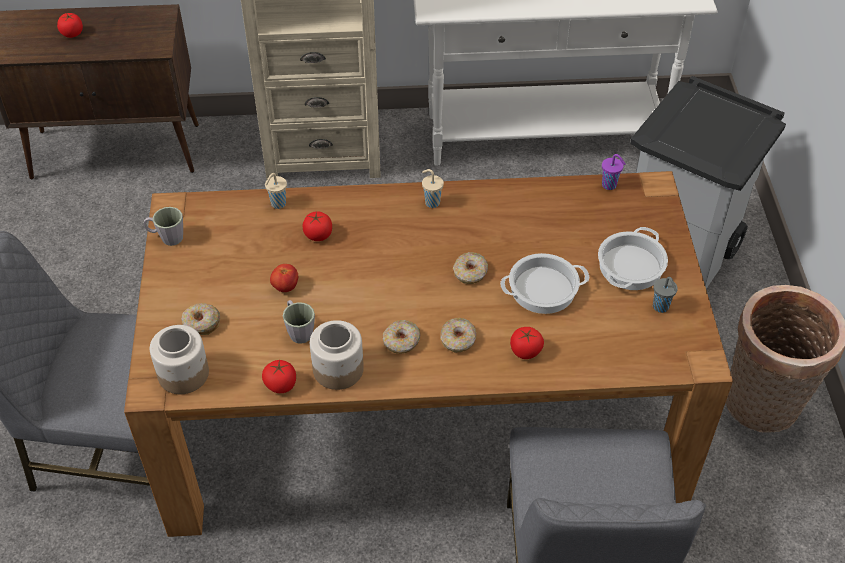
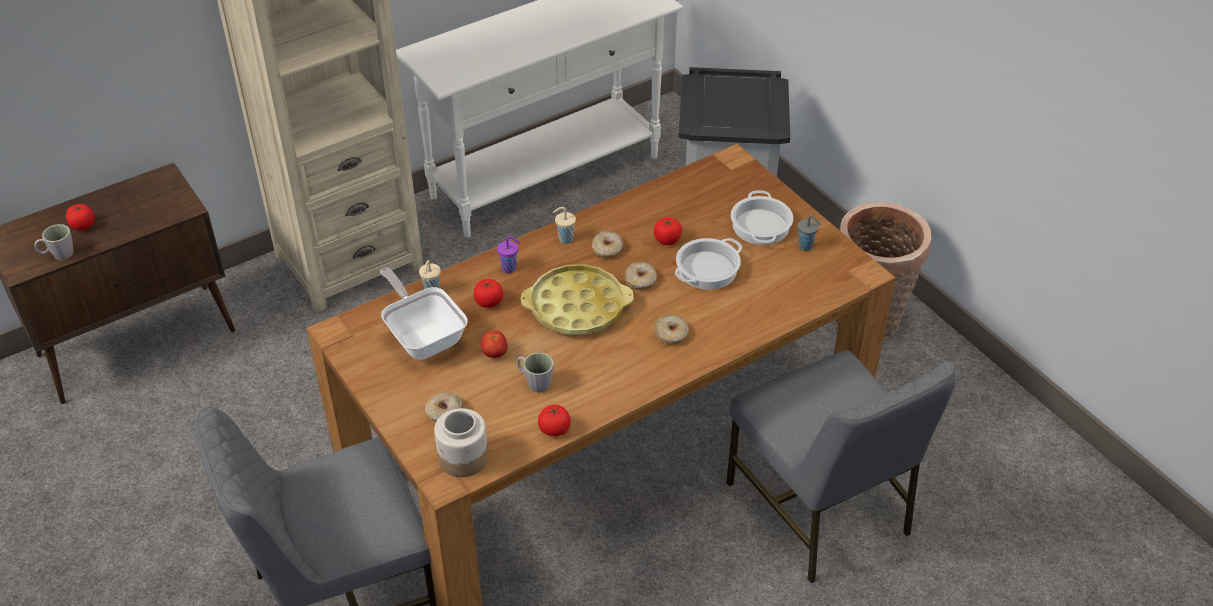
camera: 30 degrees left, 5 degrees down
(167, 237) = (352, 358): grey mug -> grey mug (58, 255)
(239, 243) = (423, 336): none -> frying pan
(337, 369) = (592, 397): jar -> none
(392, 273) = (577, 307): none -> yellow tray
(401, 342) = (627, 354): donut -> donut (607, 249)
(525, 351) = (730, 320): tomato -> tomato (667, 240)
(610, 185) = (698, 172): purple cup -> purple cup (510, 268)

